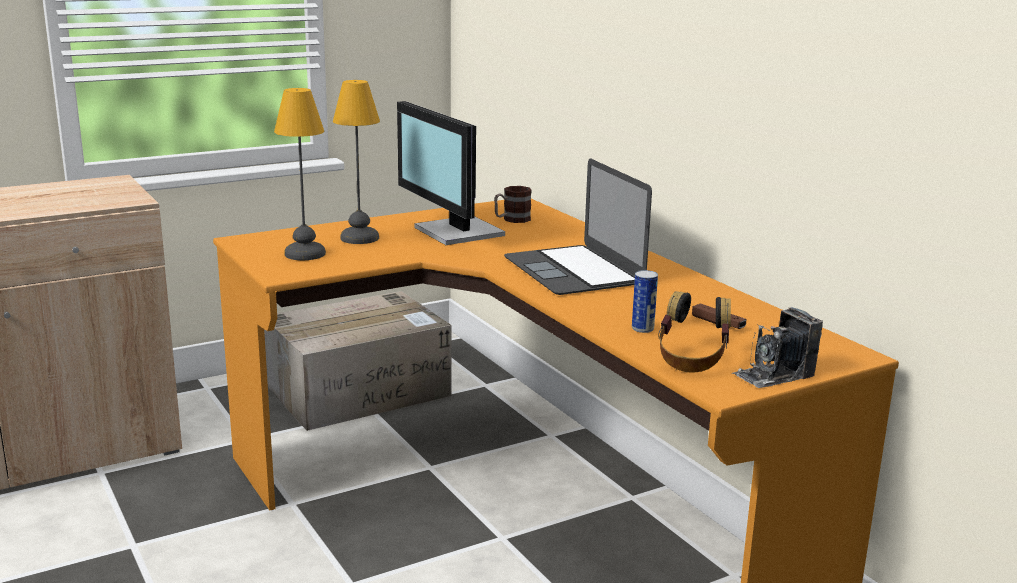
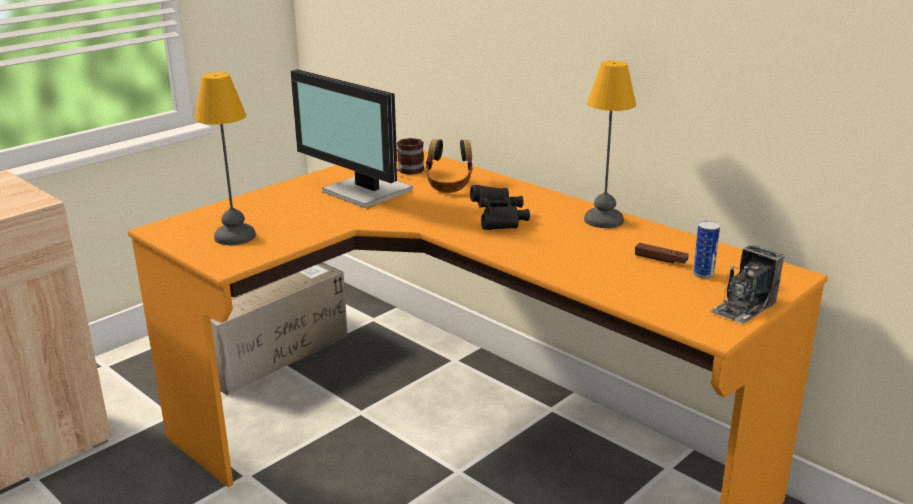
camera: 15 degrees left, 5 degrees up
(360, 238) = (278, 210): table lamp -> table lamp (604, 220)
(573, 270) = (499, 220): laptop -> black binoculars
(642, 329) = (602, 275): can -> can (703, 274)
(692, 360) = (667, 303): headphones -> headphones (449, 185)

